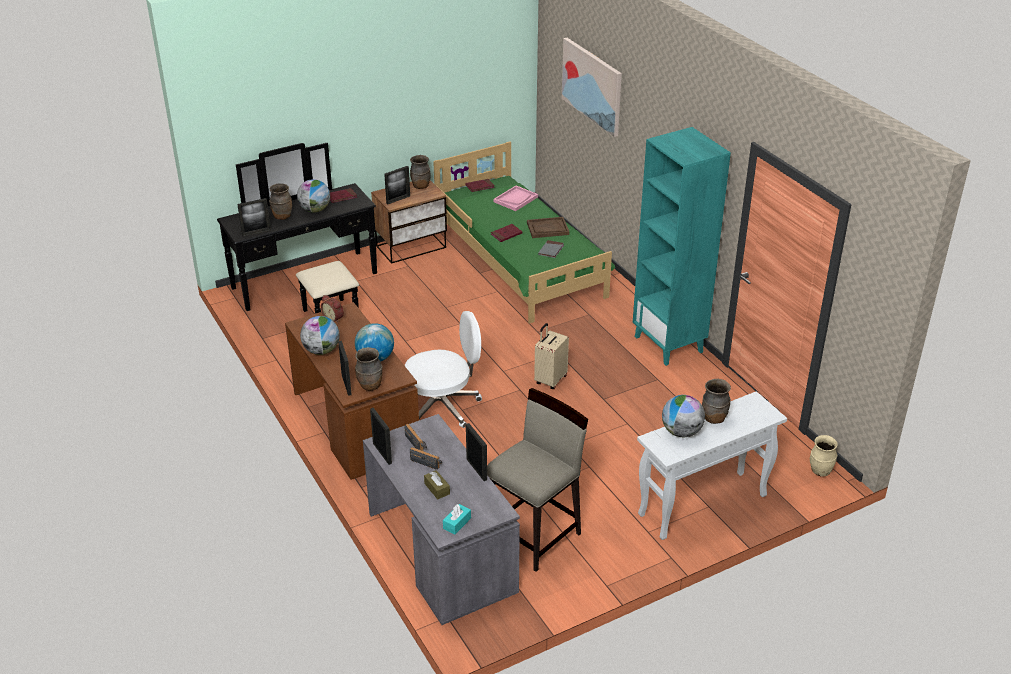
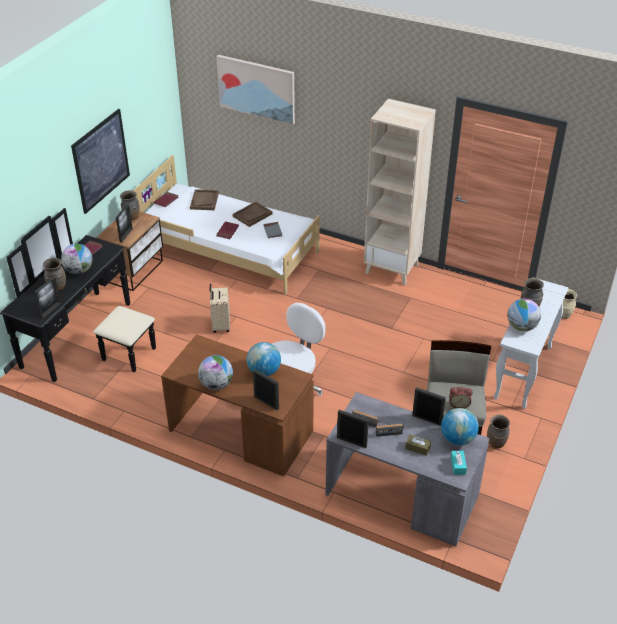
camera: 35 degrees left, 5 degrees up
(334, 318) = (196, 354): alarm clock -> alarm clock (459, 404)
(370, 386) = (285, 395): brown vase -> brown vase (496, 443)
(395, 111) = (101, 161): none -> picture
(486, 500) = (457, 438): none -> globe
(515, 199) = (204, 201): pink tray -> brown tray
(520, 261) = (230, 249): green bed -> white bed
(550, 380) = (342, 331): beige suitcase -> beige suitcase (220, 326)
(669, 344) = (392, 269): turquoise bookcase -> beige bookcase

